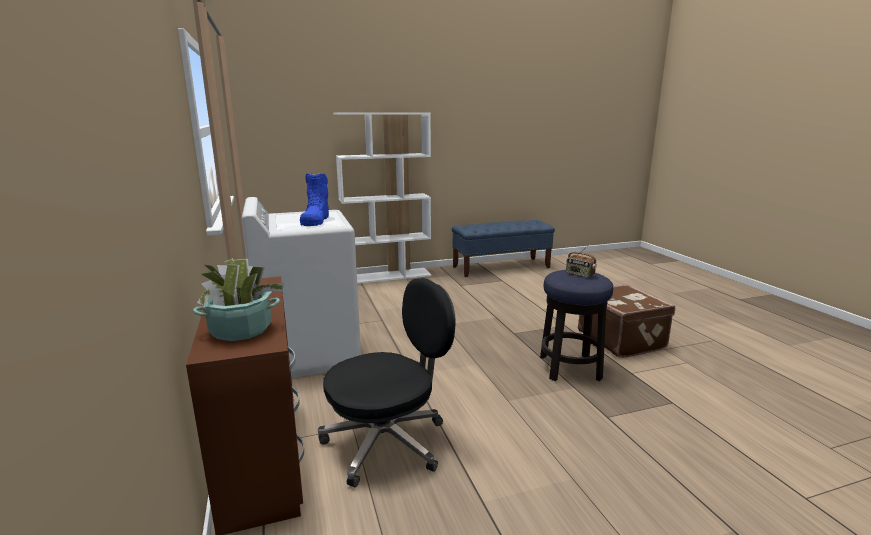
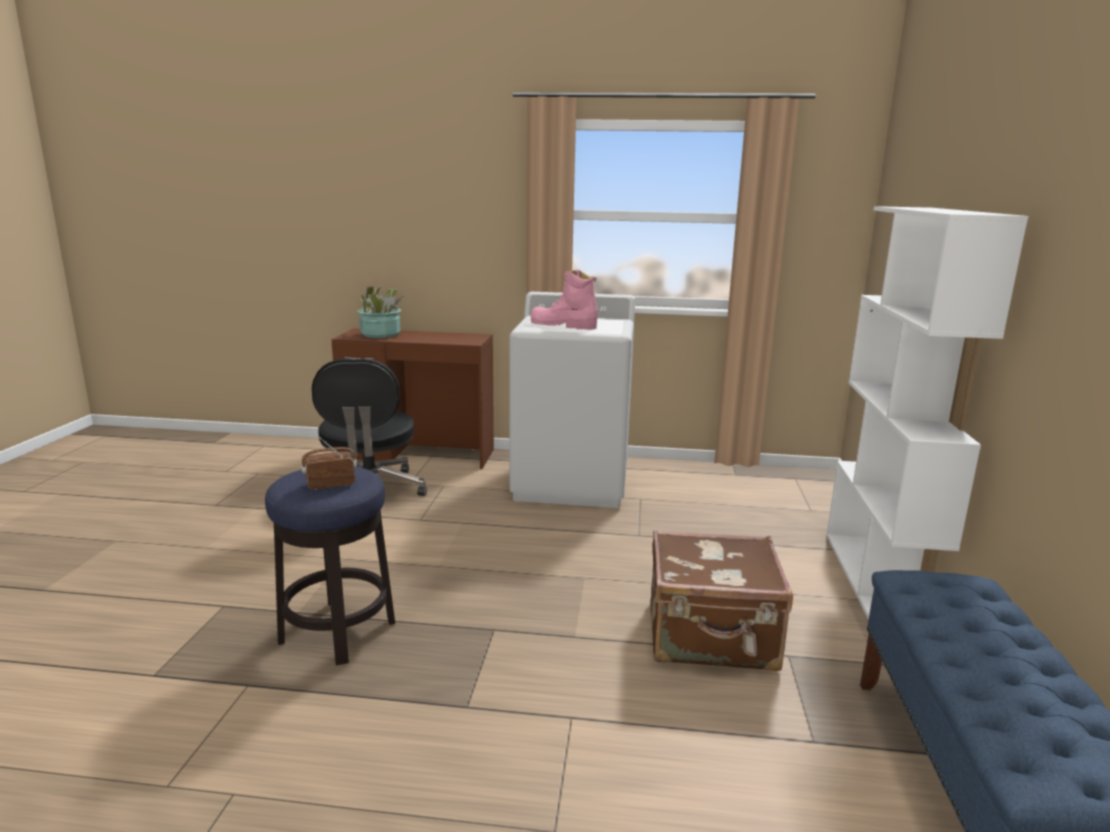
camera: 115 degrees right, 0 degrees up
(316, 220) = (563, 325): blue boot -> pink boot
(621, 340) = (335, 752): brown suitcase -> brown suitcase (711, 638)

